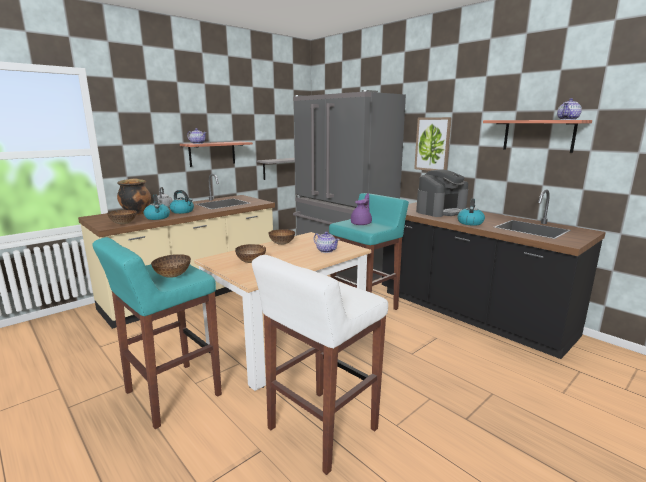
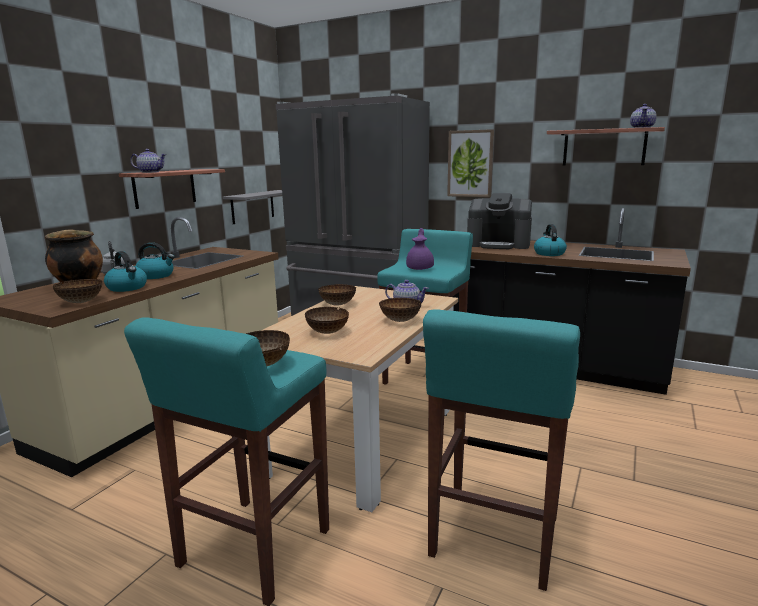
camera: 20 degrees left, 0 degrees up
(308, 261) = (400, 320): none -> bowl
(321, 429) = (494, 538): white stool -> turquoise stool
(441, 211) = (498, 244): coffee machine -> coffee machine turned 75 degrees clockwise

